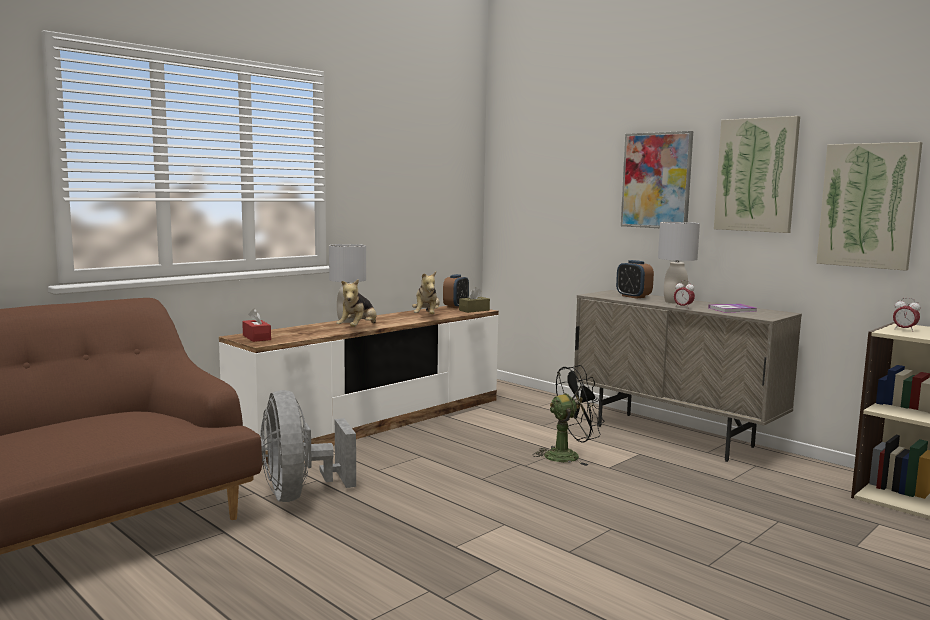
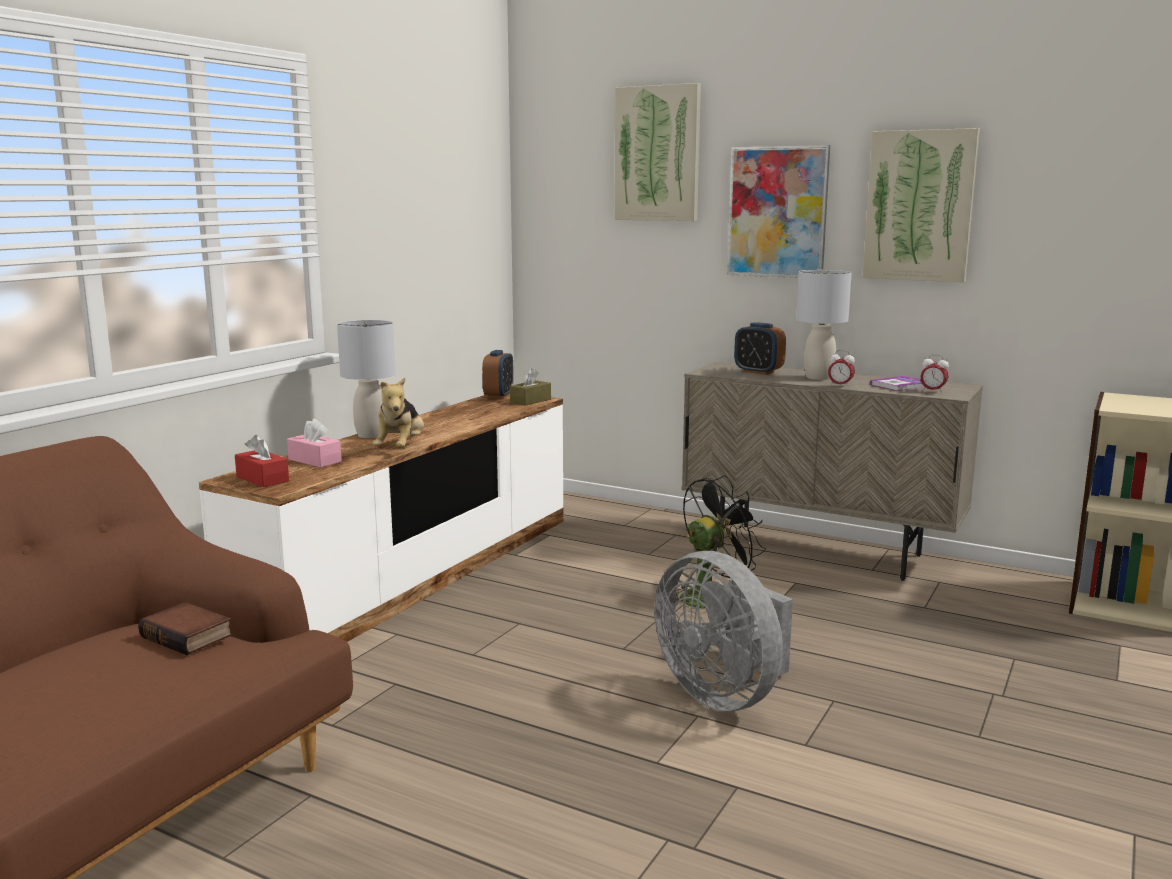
camera: 15 degrees left, 5 degrees up
(161, 417) = (189, 636): none -> book
(298, 331) = (315, 460): none -> pink tissue box
(299, 494) = (384, 711): grey fan -> grey fan (723, 694)
(427, 317) = (477, 417): plush toy -> none
(868, 205) = (1068, 246): picture -> picture (657, 154)
(904, 330) = (1128, 404): alarm clock -> alarm clock (932, 391)

